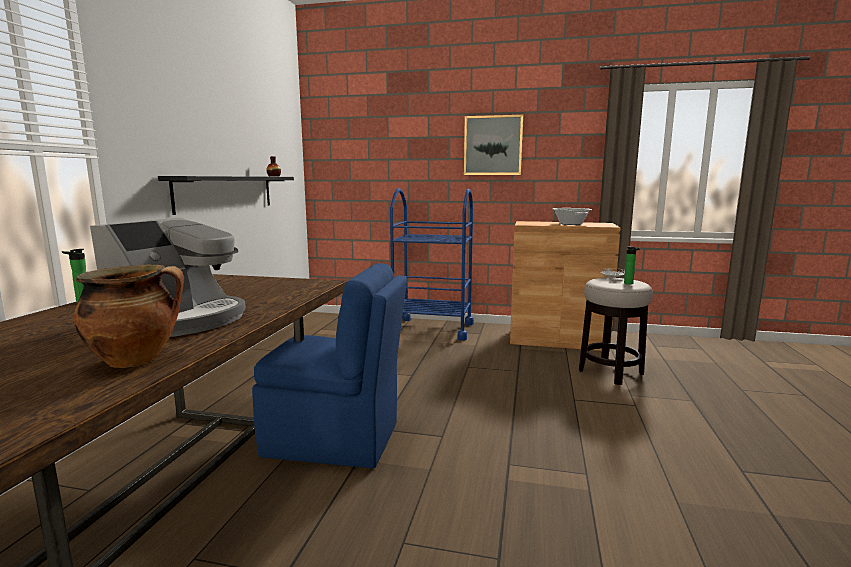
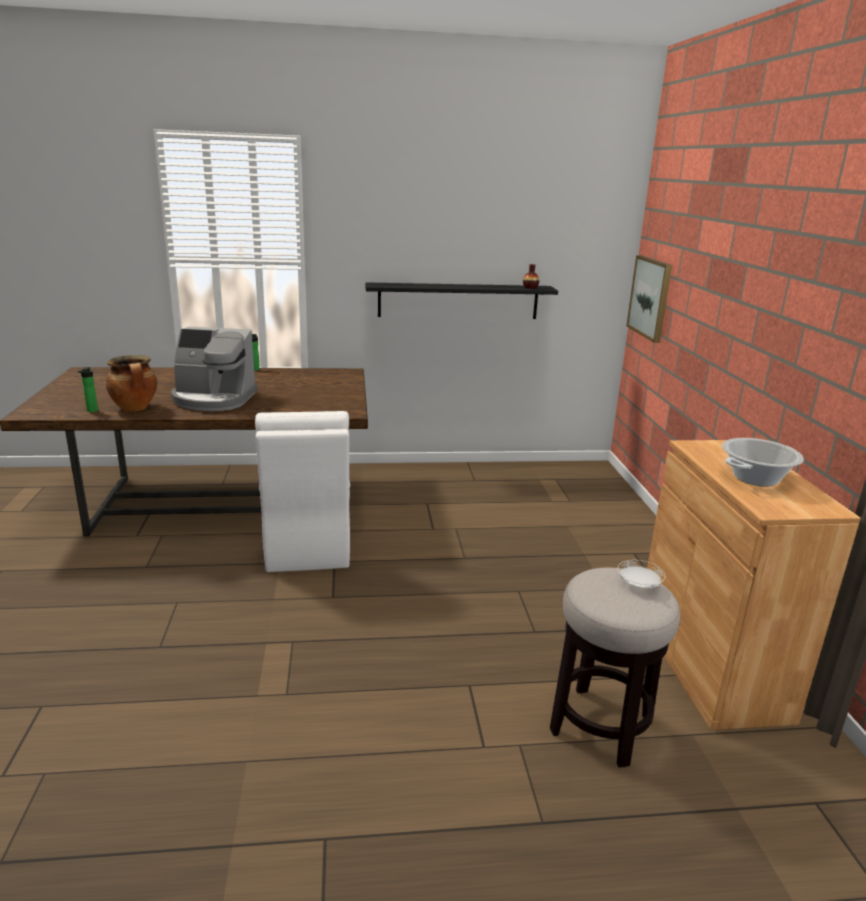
camera: 70 degrees right, 10 degrees up
(335, 440) = (307, 546): blue chair -> white chair
(432, 329) = (634, 546): blue cart -> none
(493, 145) = (784, 294): picture -> picture (650, 297)
(630, 283) = (608, 600): bottle -> bottle (91, 411)

